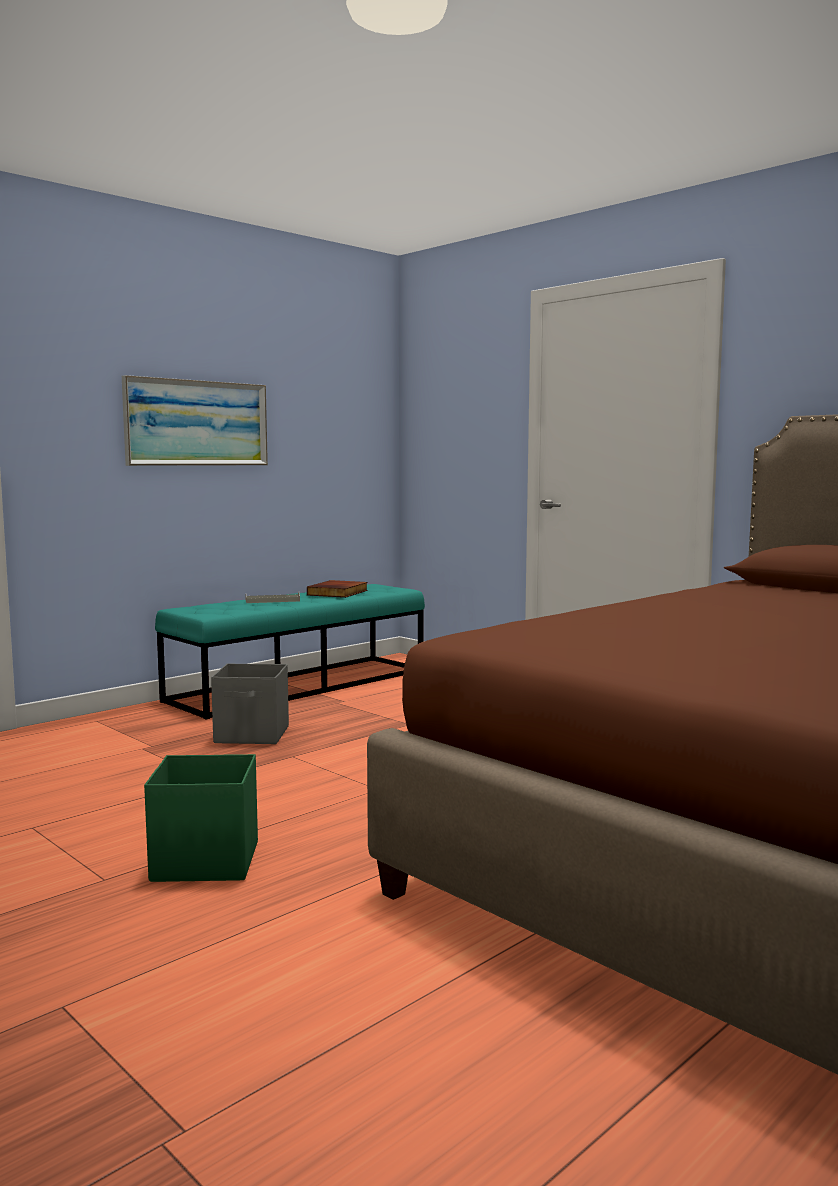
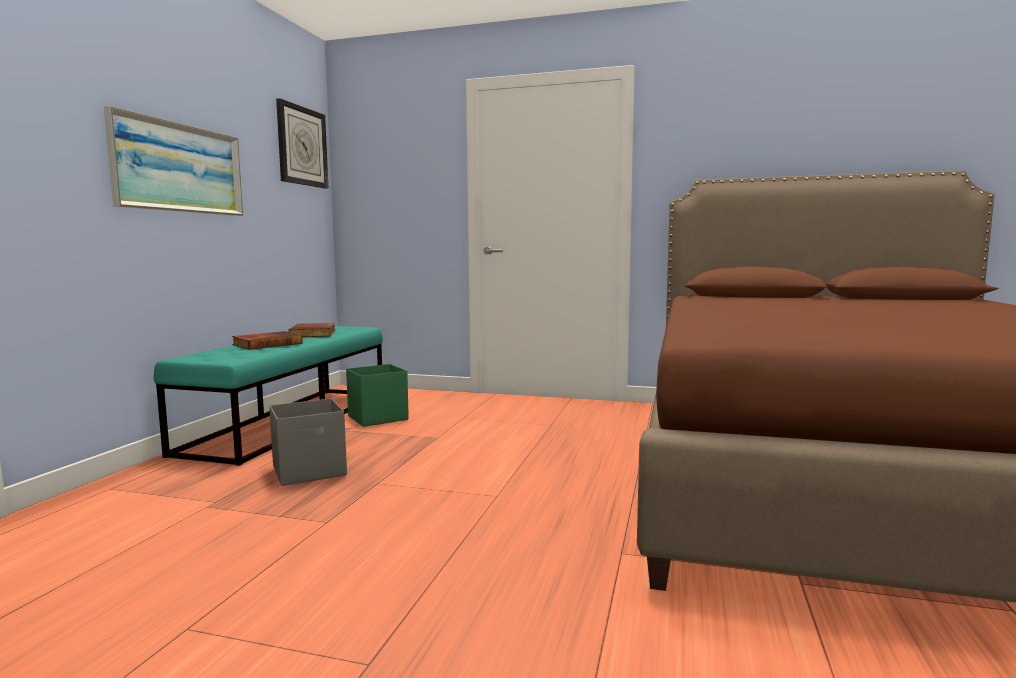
camera: 30 degrees left, 0 degrees up
(204, 861) = (448, 608): green storage box -> green storage box (377, 418)
(272, 601) = (267, 344): grey tray -> book
(355, 382) = (302, 146): none -> wall clock

